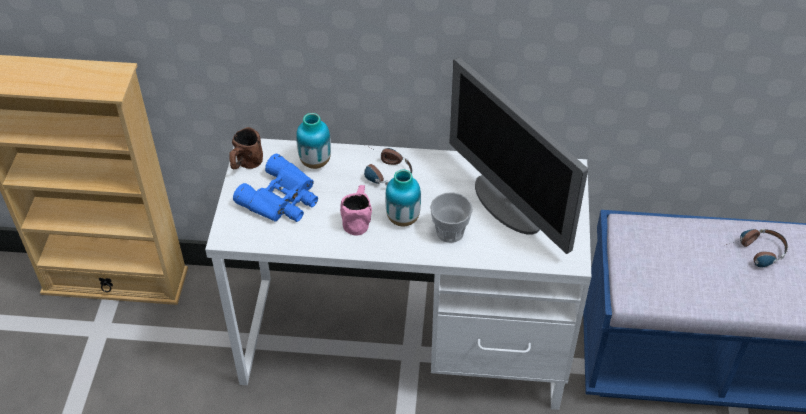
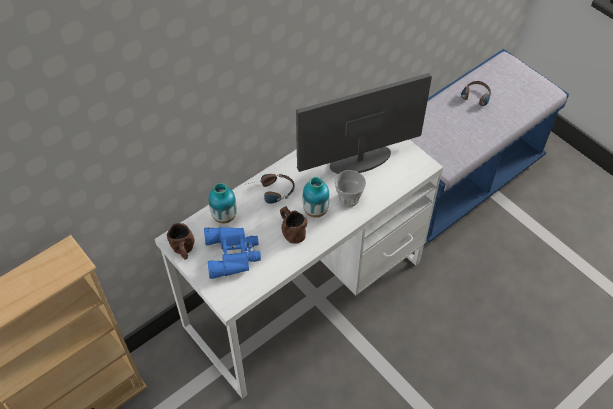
camera: 45 degrees left, 5 degrees up
(357, 218) = (291, 230): pink mug -> brown mug
(507, 205) = (359, 160): monitor -> monitor turned 150 degrees clockwise

